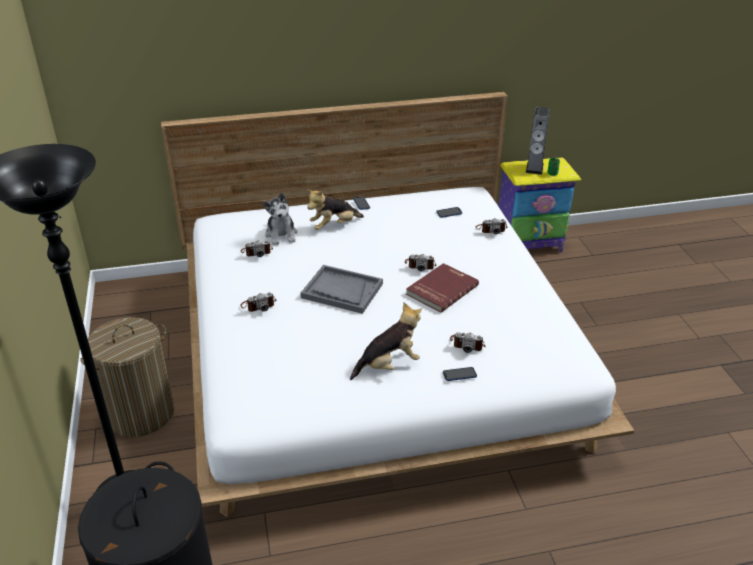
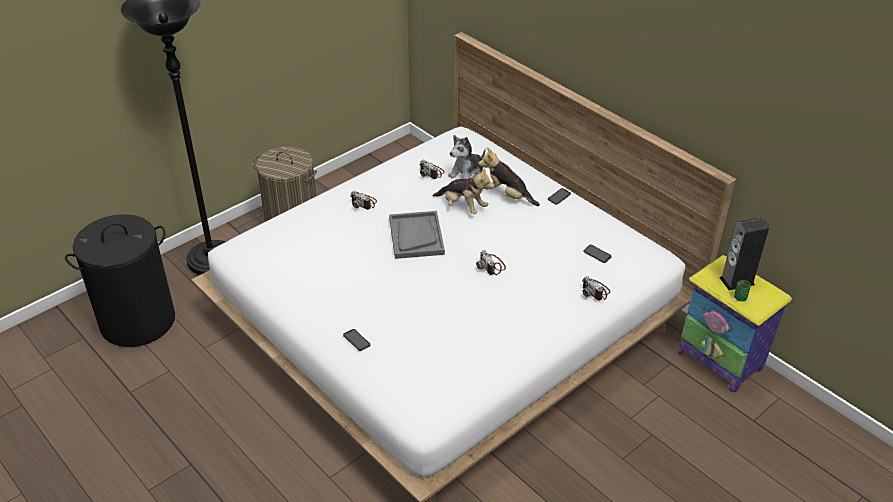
camera: 60 degrees right, 5 degrees up
(388, 365) = (341, 297): plush toy -> plush toy (463, 206)
(441, 289) = (465, 291): red book -> none
(467, 344) = (400, 332): camera -> none

